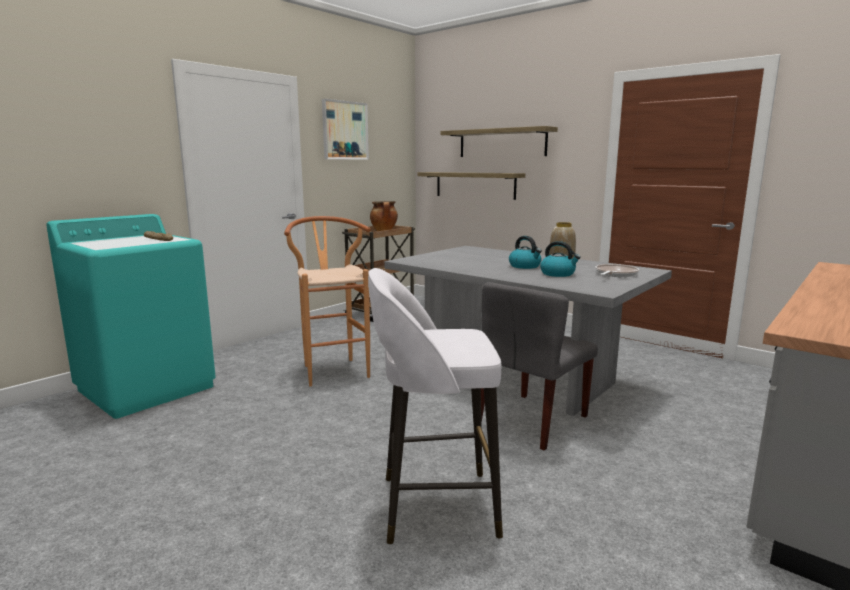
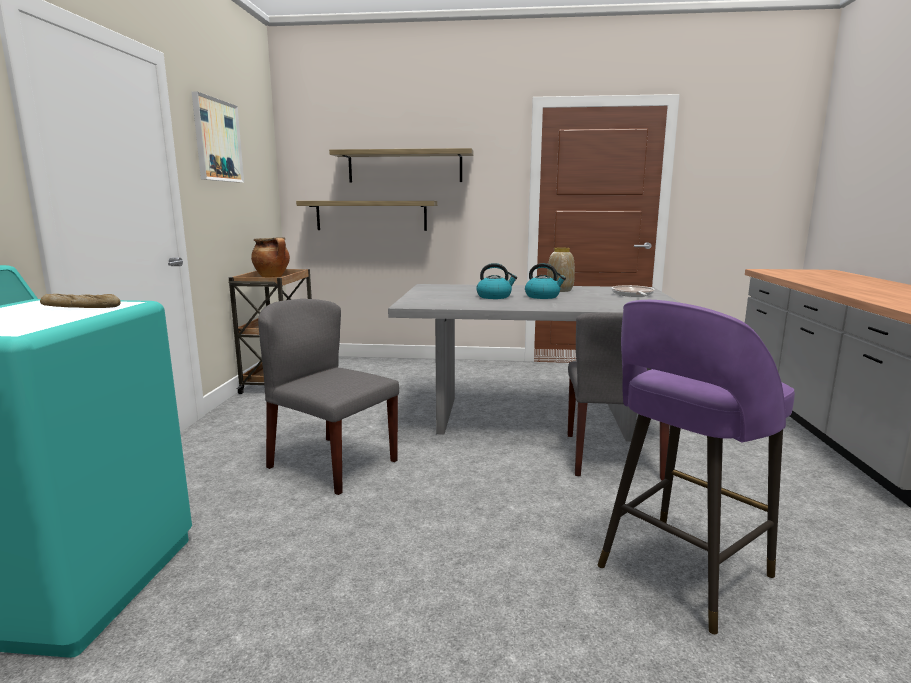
camera: 35 degrees left, 0 degrees up
(333, 369) = (331, 464): brown stool -> grey chair
(434, 506) = (680, 573): white stool -> purple stool
(558, 274) = (593, 300): kettle -> kettle (494, 296)

